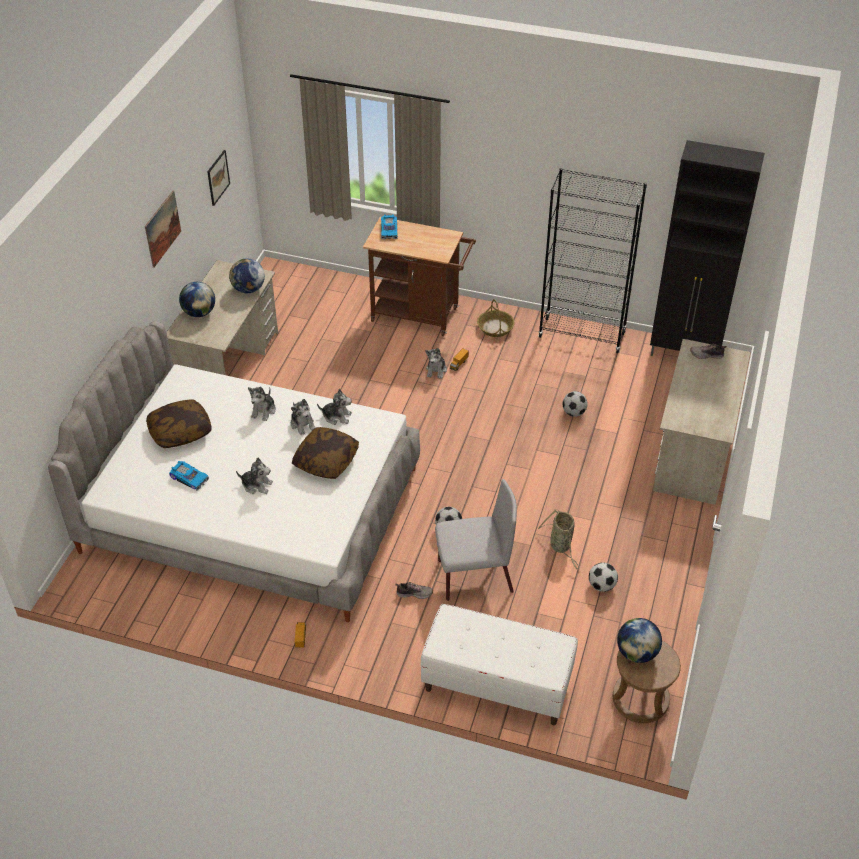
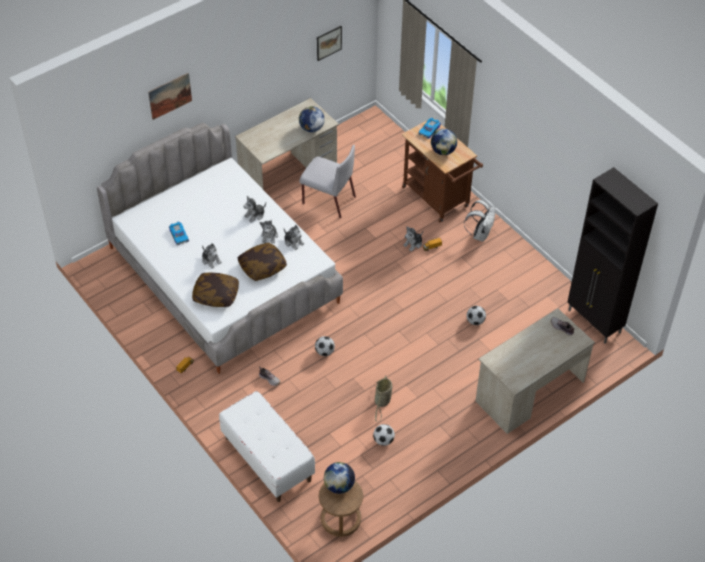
camera: 35 degrees right, 5 degrees up
(162, 228) = (255, 66): picture -> picture (170, 96)
(180, 432) = (197, 203): pillow -> pillow (216, 295)
(199, 313) = (269, 130): globe -> globe (443, 151)
(473, 576) = (313, 389): grey chair -> grey chair (328, 200)
(495, 327) = (480, 234): basket -> white backpack
(582, 335) = (534, 270): black bookcase -> none

